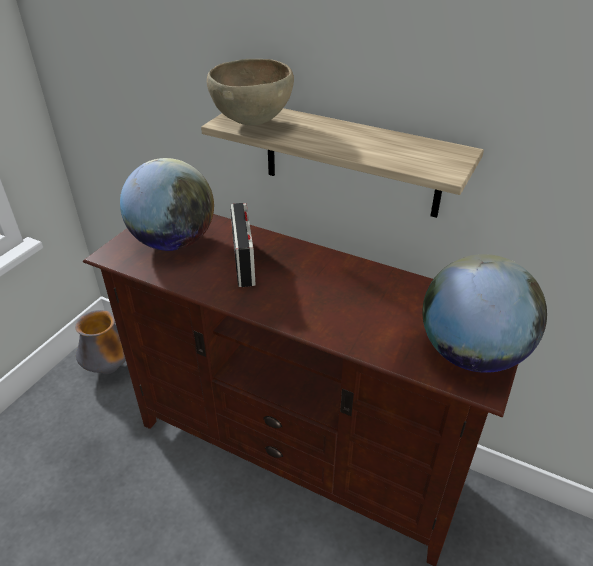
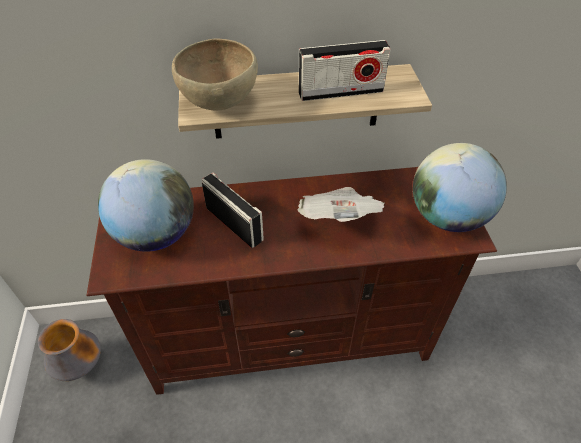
camera: 35 degrees left, 10 degrees up
(344, 301) = (338, 219): none -> newspaper
(374, 147) = (340, 92): none -> radio

